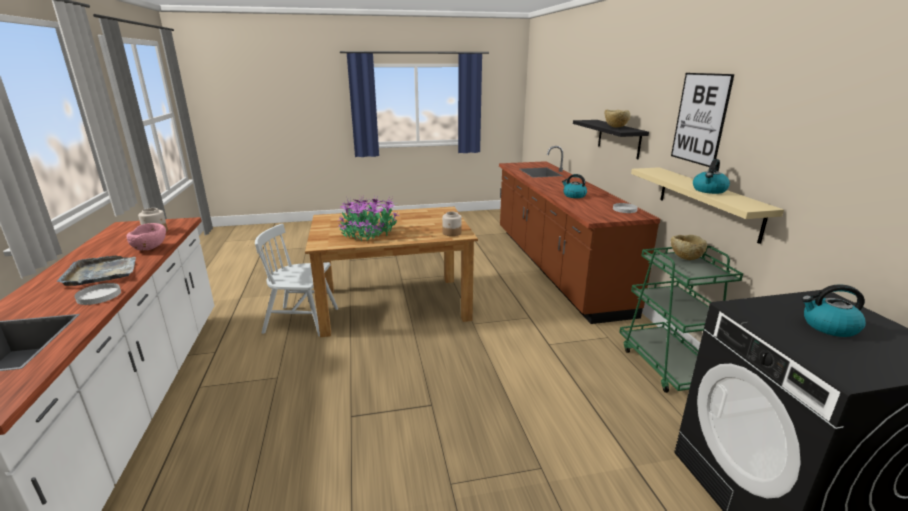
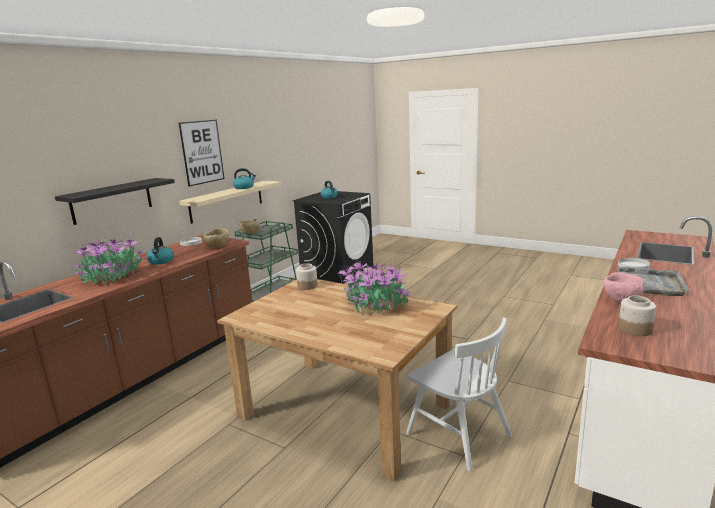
camera: 135 degrees left, 5 degrees down
(557, 184) = (112, 277): none -> potted plant
(615, 127) = (138, 183): beige bowl -> beige bowl (217, 247)

